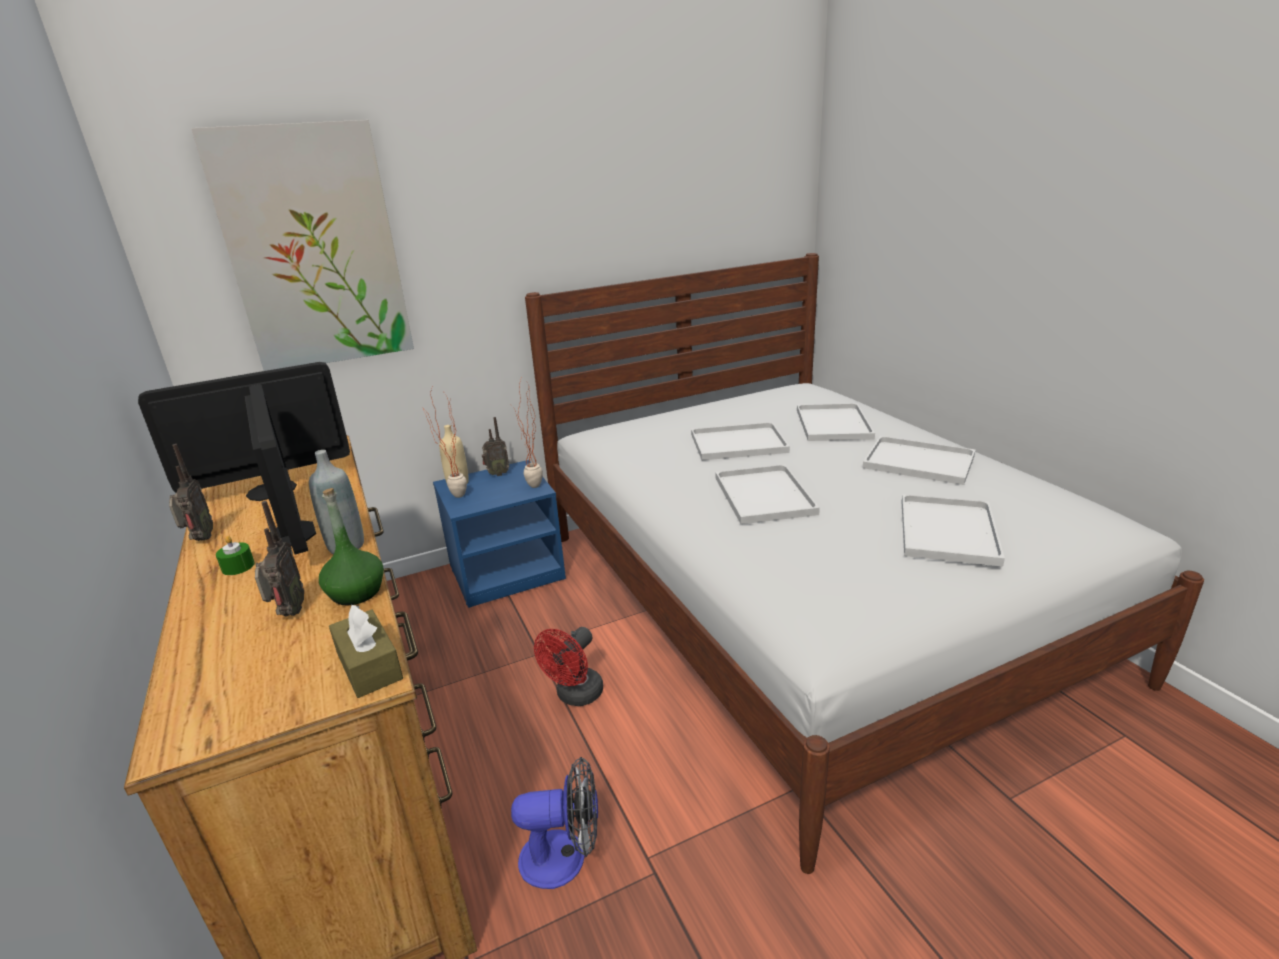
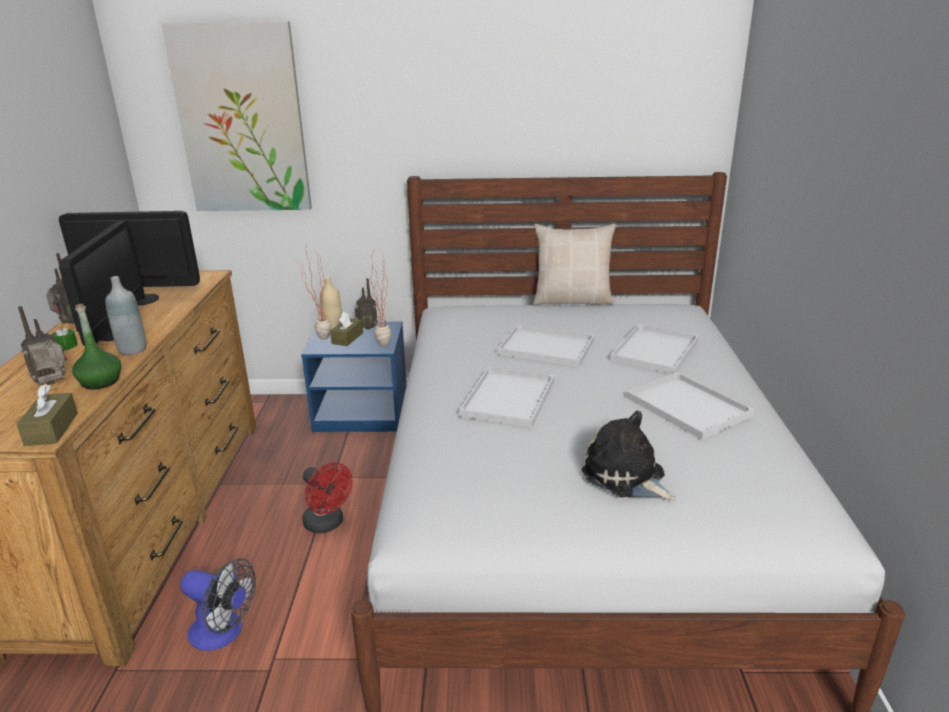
camera: 25 degrees right, 0 degrees up
(288, 613) = (54, 383): radio -> radio turned 150 degrees counterclockwise
(487, 490) = (347, 338): none -> brown tissue box
(575, 696) = (327, 524): red fan -> red fan turned 105 degrees counterclockwise
(702, 399) = (572, 300): none -> beige pillow
(949, 532) = (626, 477): white tray -> plush toy

